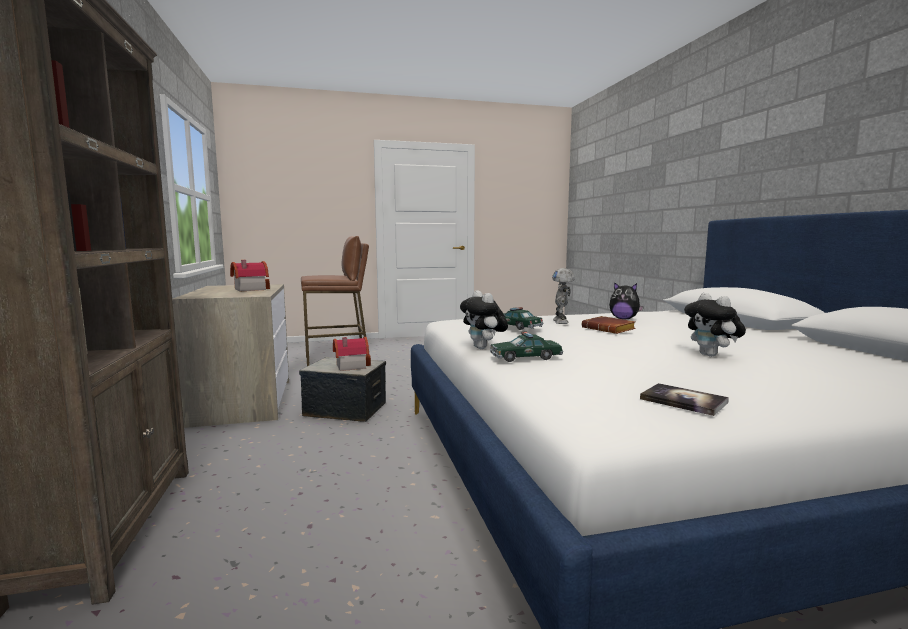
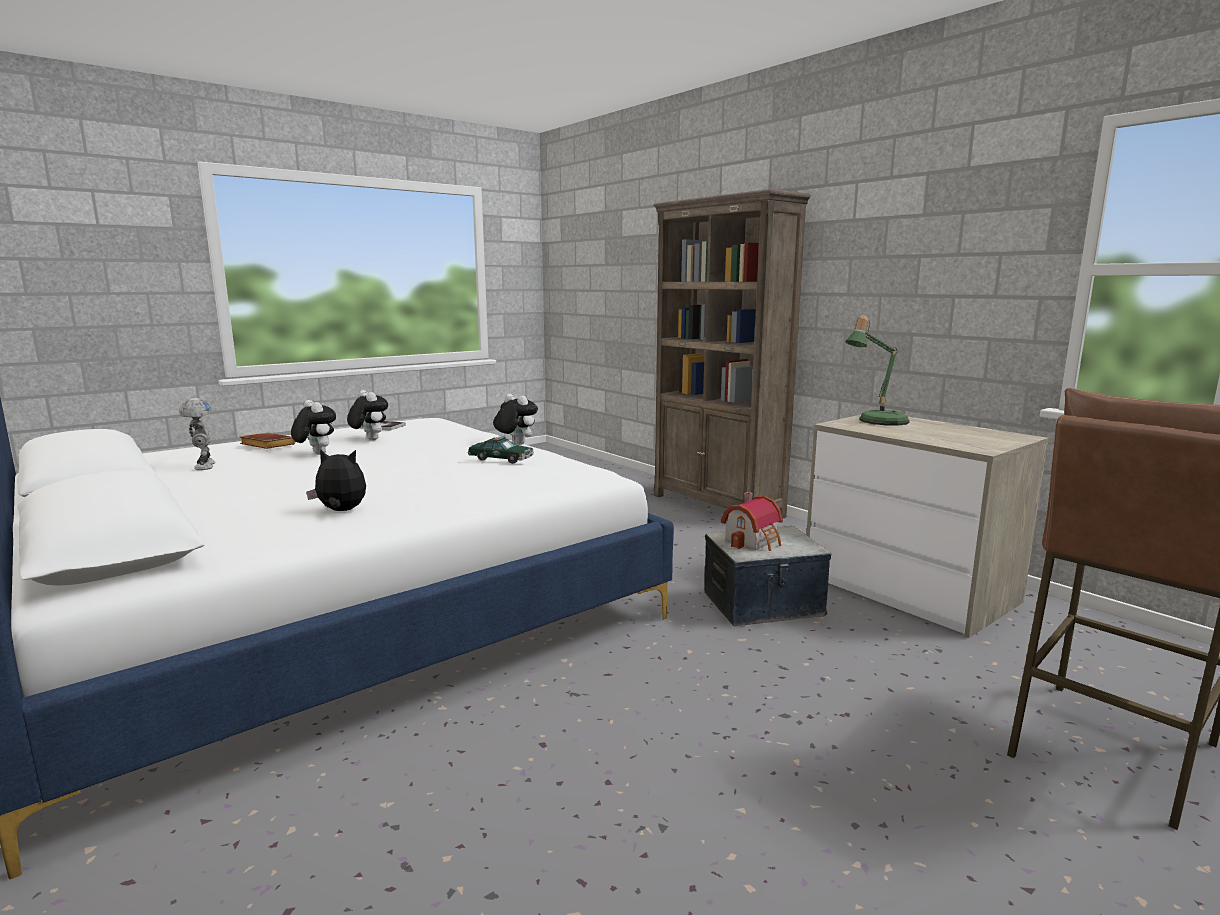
camera: 155 degrees right, 5 degrees up
(226, 294) = (877, 422): none -> table lamp
(248, 289) = (925, 433): toy house -> none
(525, 357) = (475, 439): toy car -> none
(561, 322) = (446, 482): toy robot -> toy robot (203, 466)
(610, 329) = (388, 470): brown book -> brown book (266, 445)
(672, 372) = (369, 439): none -> plush toy

